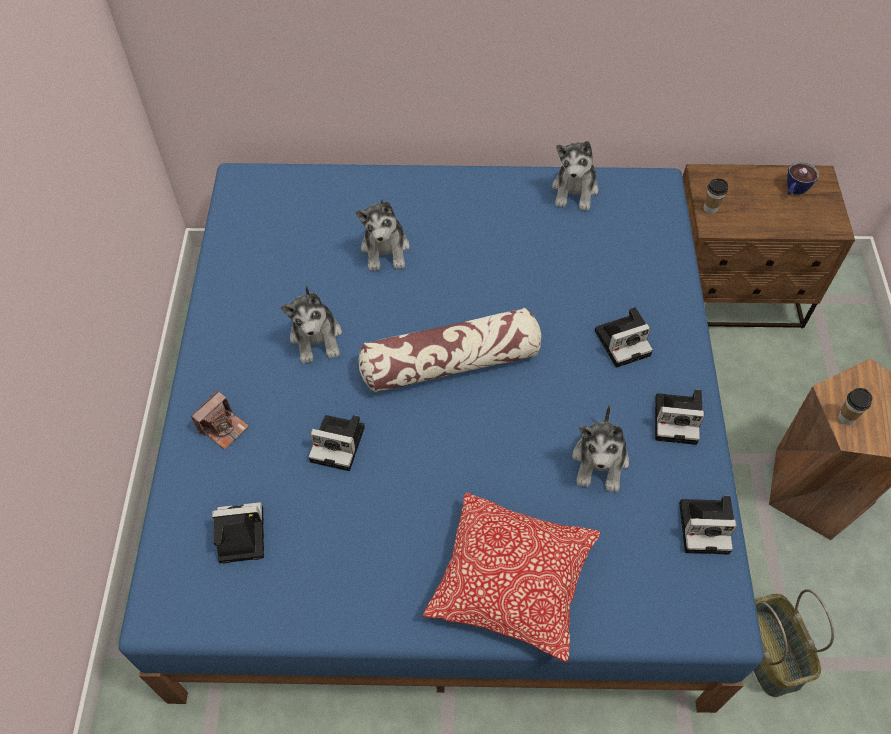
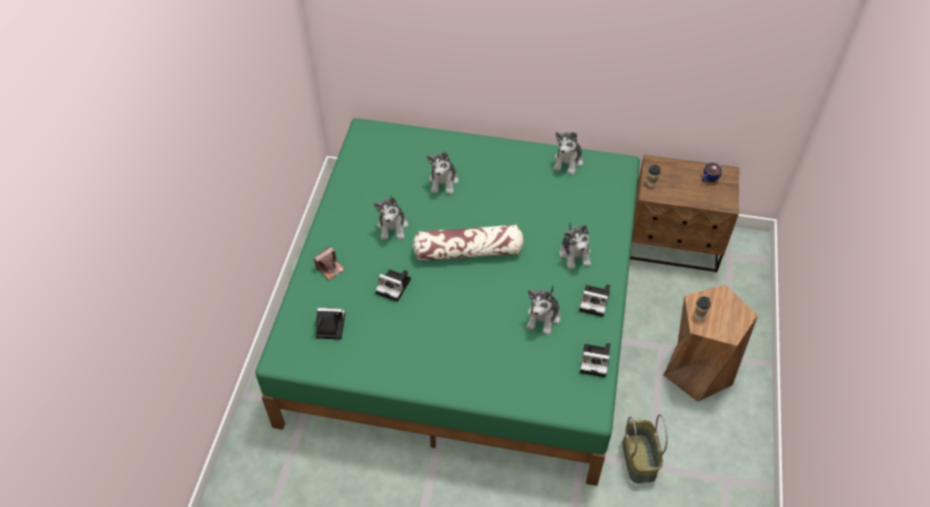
camera: 10 degrees right, 5 degrees down
(446, 449) = (465, 312): blue bed -> green bed
(512, 582) = (477, 372): pillow -> none
(624, 341) = (575, 254): camera -> plush toy

